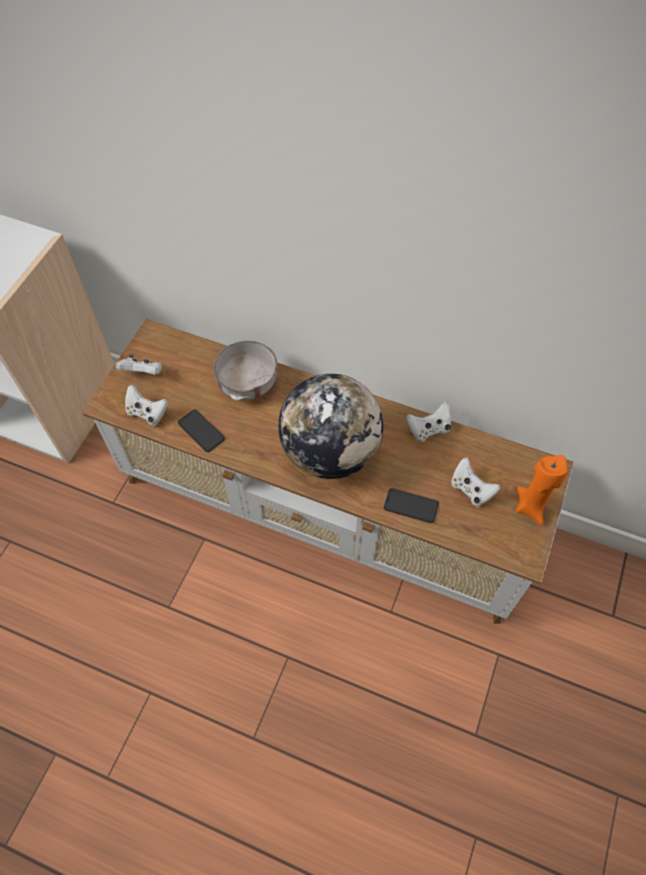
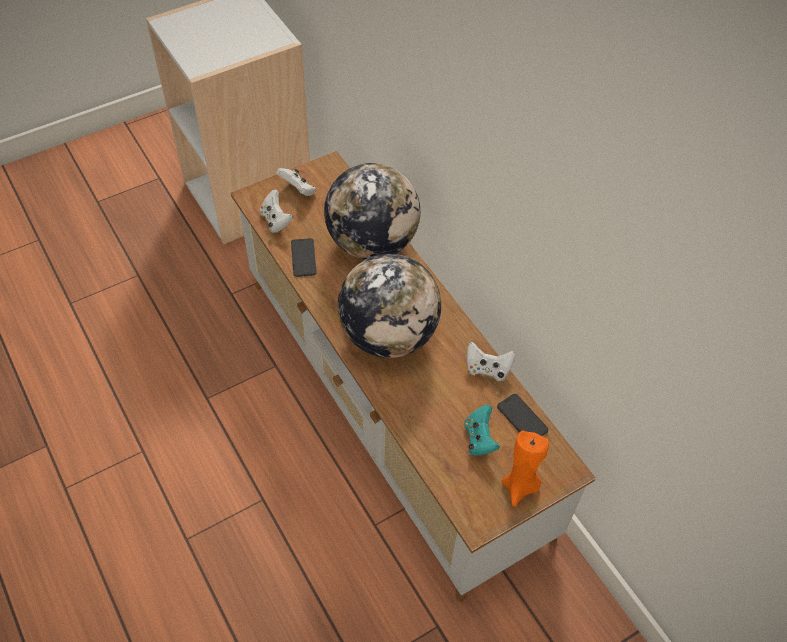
camera: 35 degrees right, 5 degrees down
(248, 381) = (372, 243): grey bowl -> globe
(411, 506) = (416, 417): phone -> phone (522, 418)
(471, 489) = (479, 439): white game controller -> turquoise game controller

